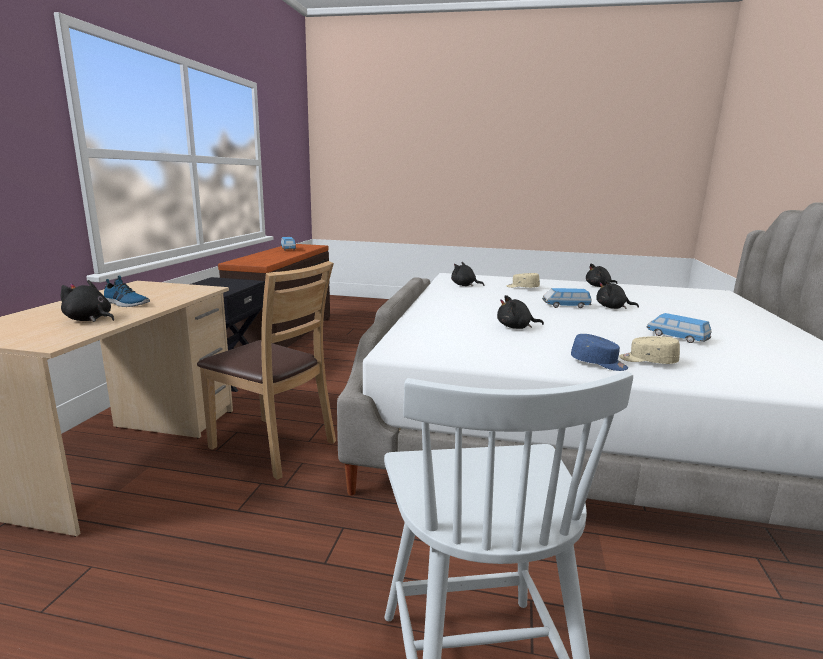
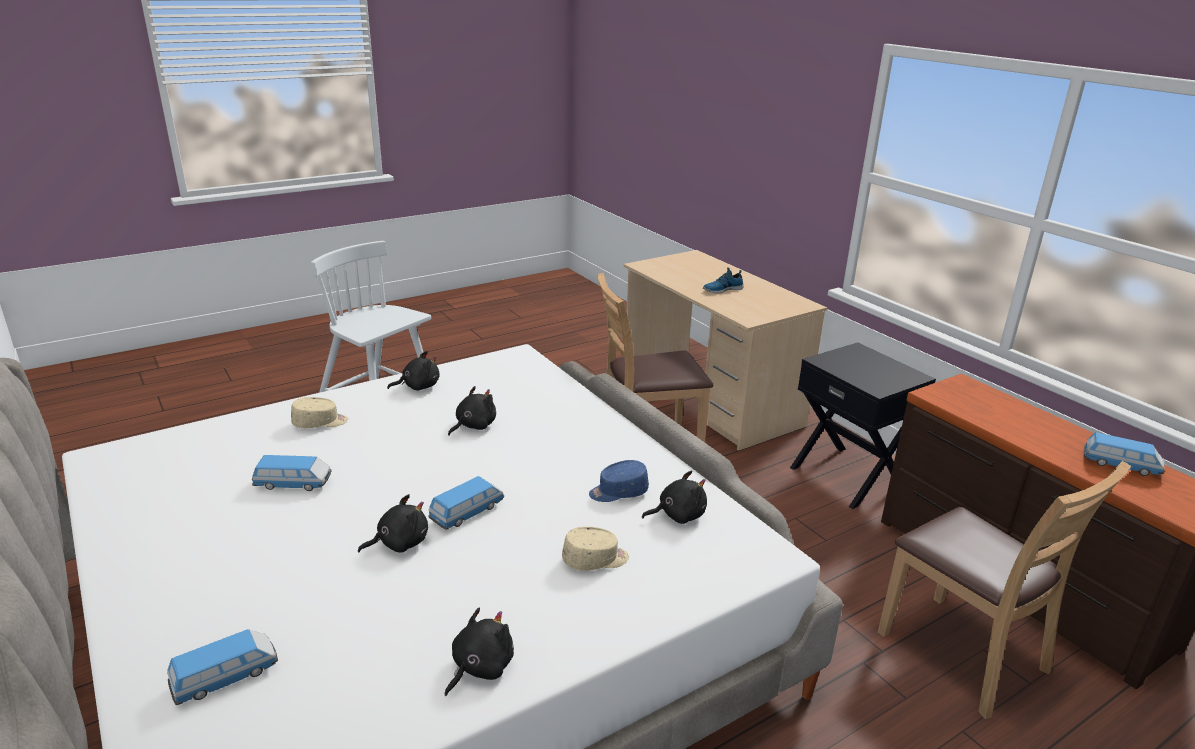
camera: 135 degrees right, 10 degrees up
(89, 319) = (685, 276): black plush toy -> black plush toy (418, 386)
(355, 336) = (963, 654): none -> brown chair
(598, 363) = (361, 402): blue cap -> blue cap (618, 492)
(708, 303) = (226, 677): none -> toy car

